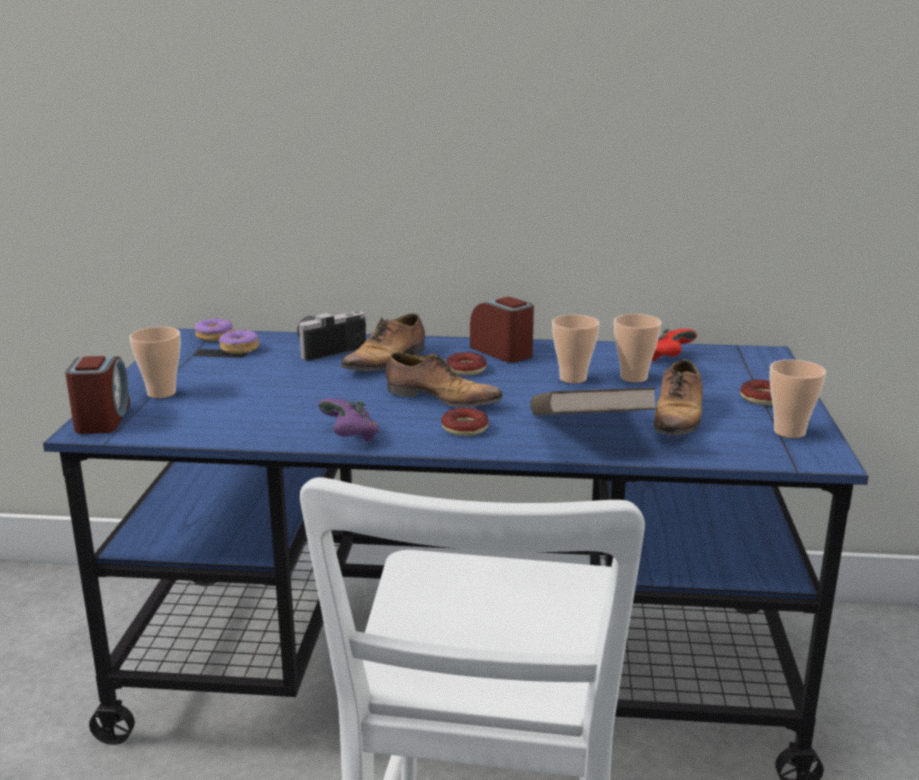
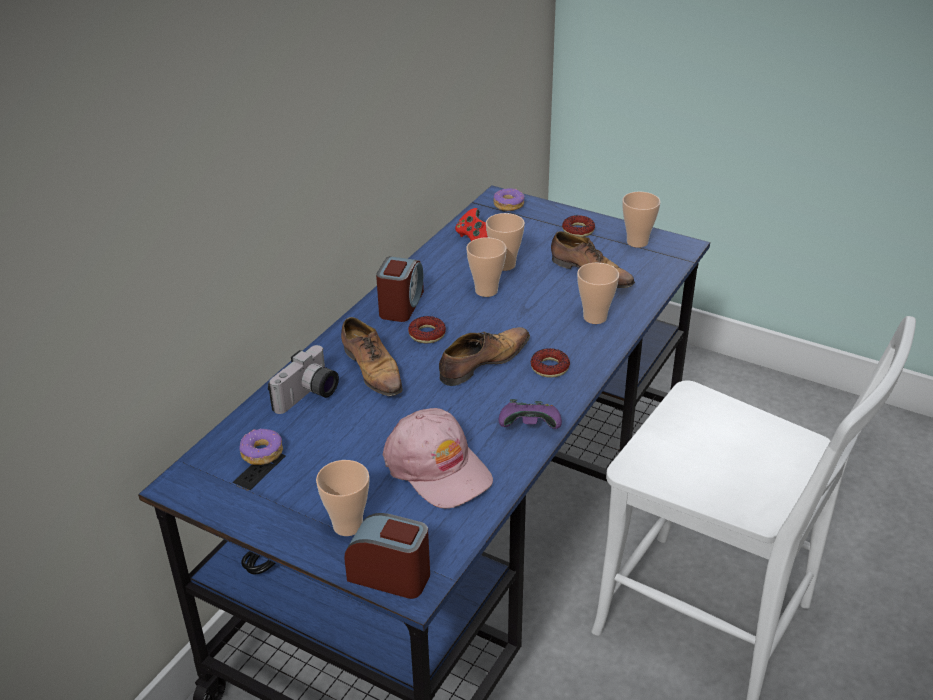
camera: 65 degrees left, 15 degrees up
(215, 336) = (203, 464): donut -> donut (508, 205)
(259, 410) = (437, 468): none -> pink cap
(328, 348) = (309, 396): camera -> camera turned 135 degrees counterclockwise
(502, 352) = (401, 305): alarm clock -> alarm clock turned 120 degrees clockwise
(588, 434) = (595, 317): brown book -> cup

